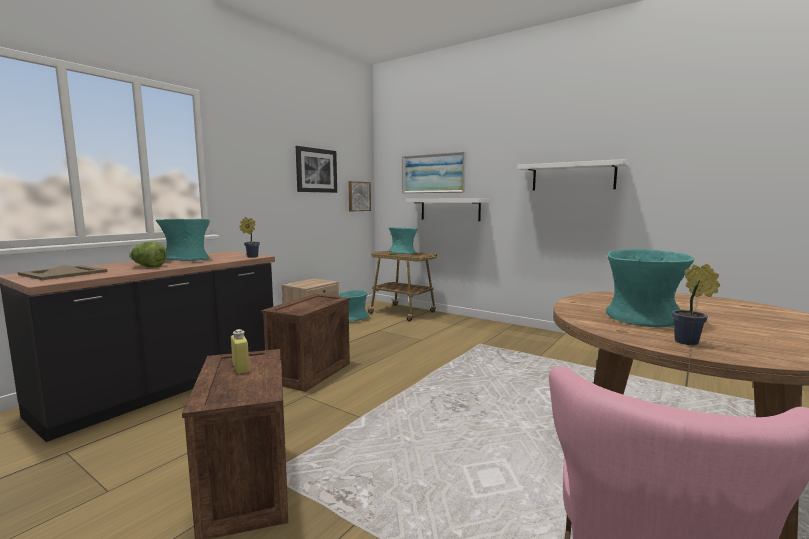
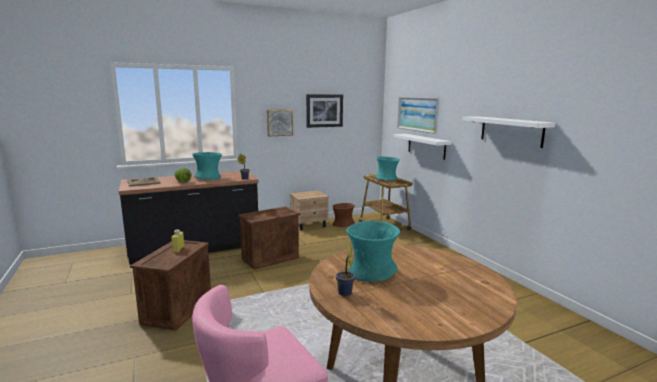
camera: 30 degrees right, 5 degrees up
(354, 319) = (343, 224): turquoise vase -> brown vase
(358, 196) = (365, 128): picture -> picture (279, 122)

